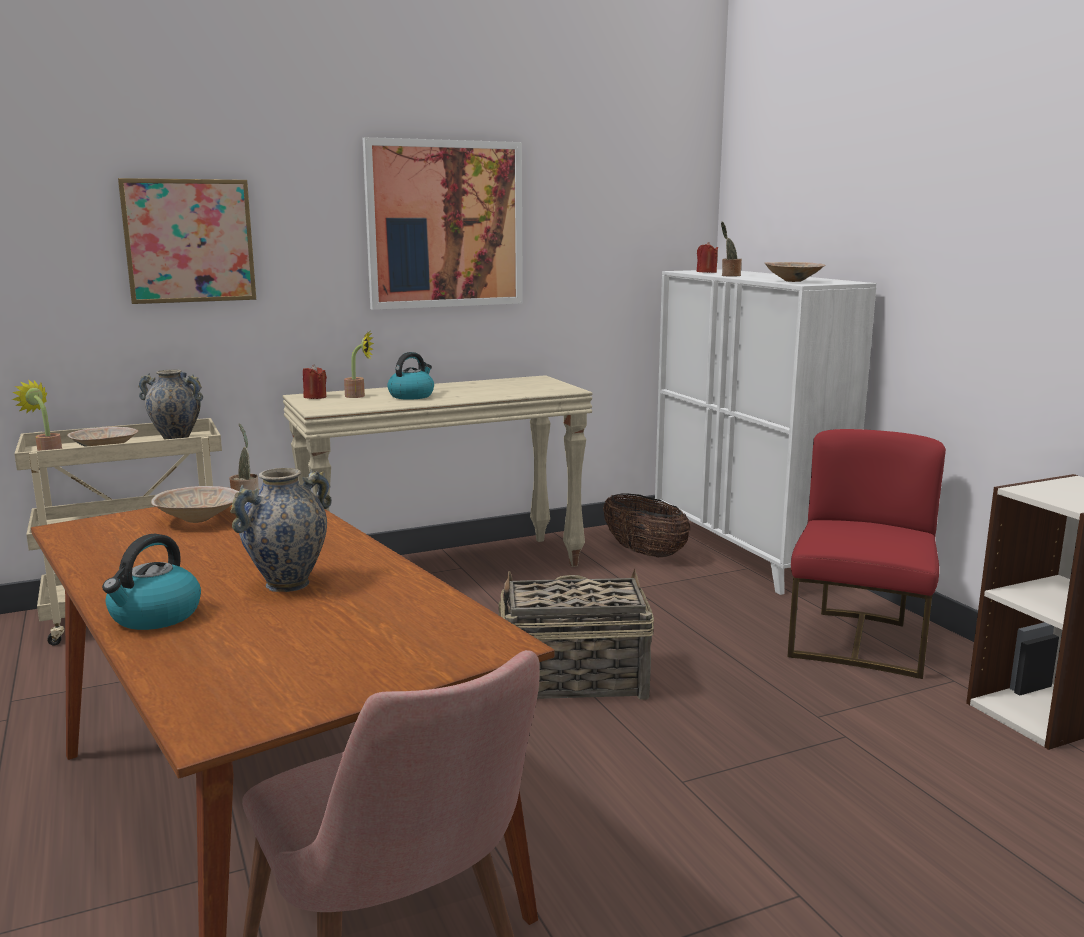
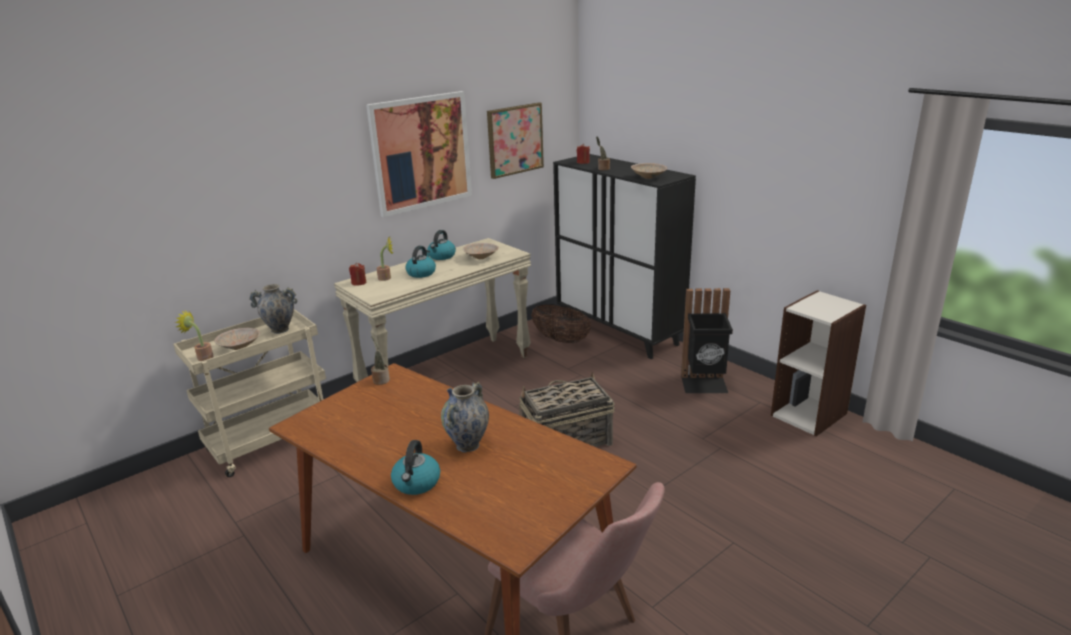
camera: 15 degrees left, 10 degrees up
(189, 241) = (263, 193): picture -> picture (514, 140)
(200, 519) = (369, 403): beige bowl -> beige bowl (481, 257)
(458, 385) = (441, 256): none -> kettle
(744, 553) = (618, 331): white cabinet -> black cabinet
(858, 641) = (704, 385): red chair -> black trash can

